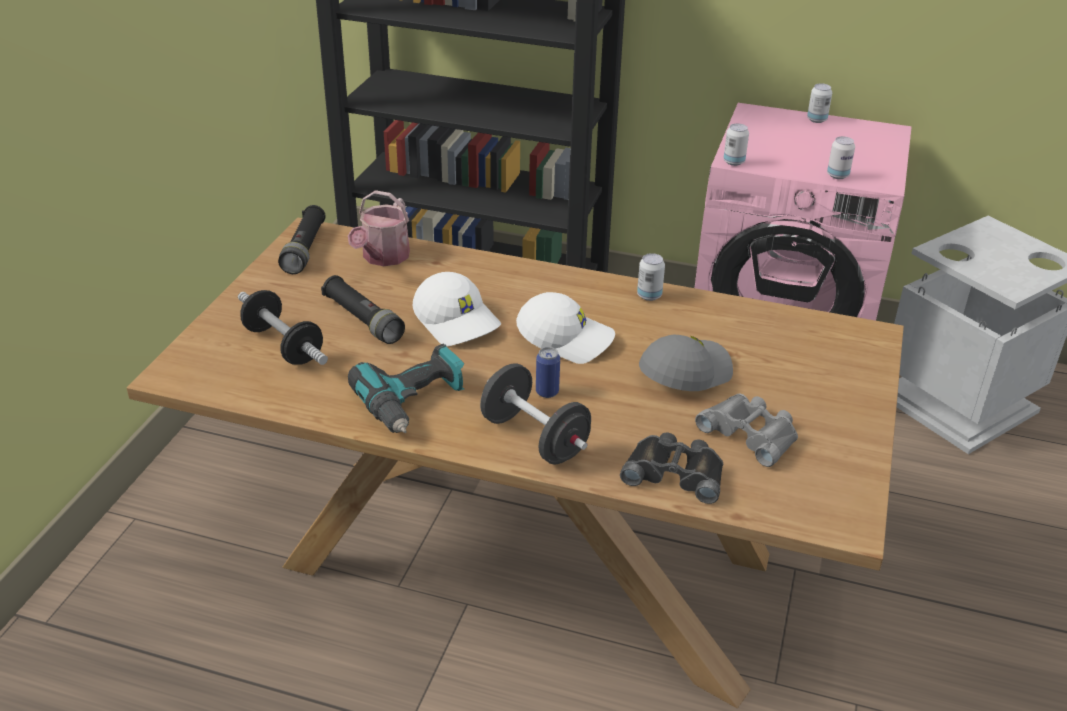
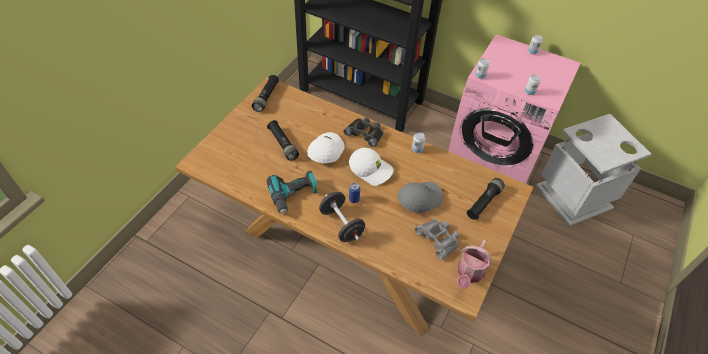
camera: 10 degrees right, 15 degrees up
(283, 345) = (245, 153): dumbbell -> none
(383, 258) = (300, 107): watering can -> watering can (469, 274)
(458, 321) = (325, 151): white cap -> white cap turned 135 degrees counterclockwise
(675, 473) = (398, 255): black binoculars -> black binoculars (365, 133)
(818, 362) = (484, 203): none -> black flashlight

